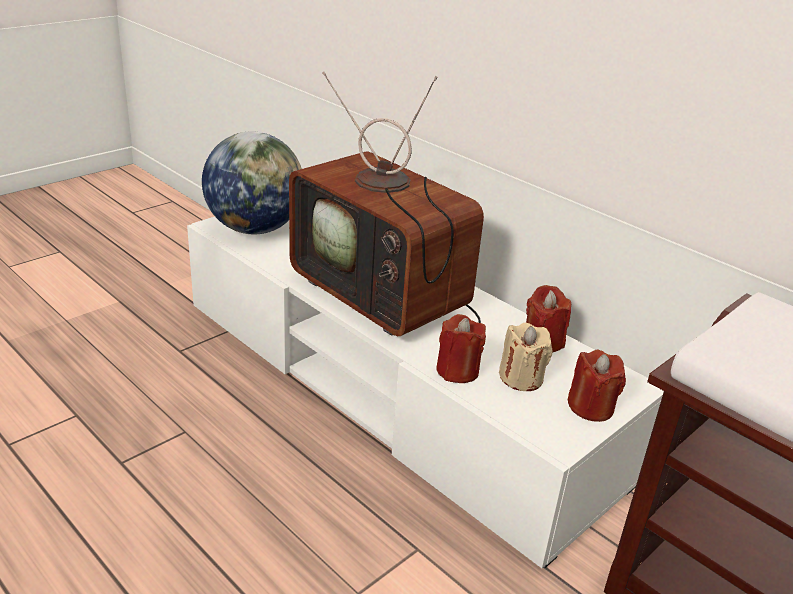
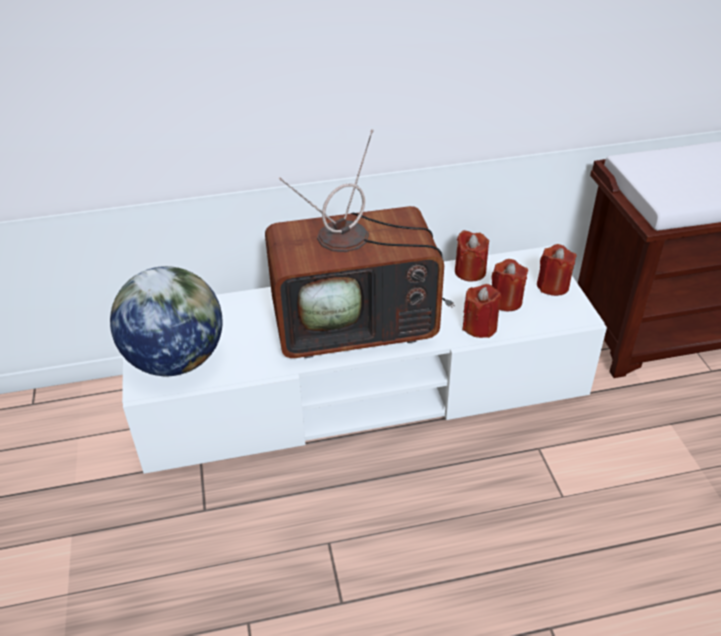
camera: 55 degrees left, 10 degrees up
(521, 378) = (505, 301): beige candle -> red candle

